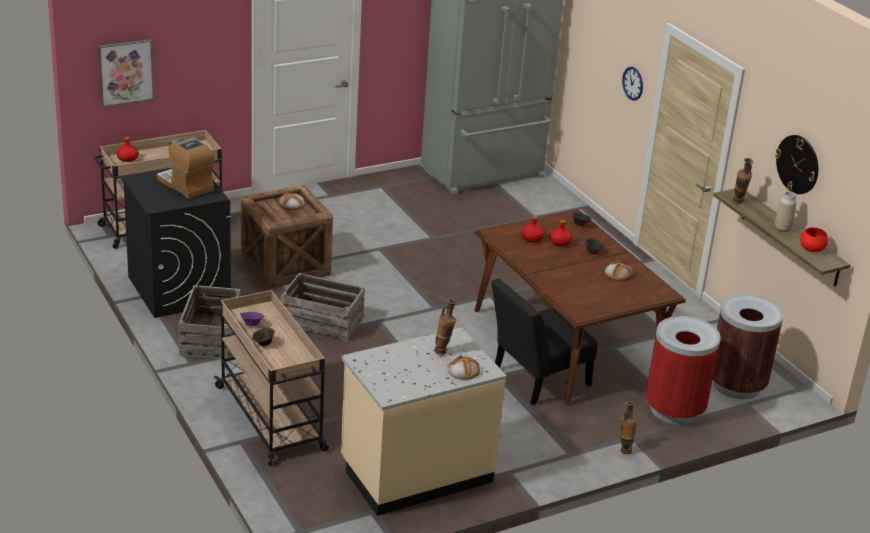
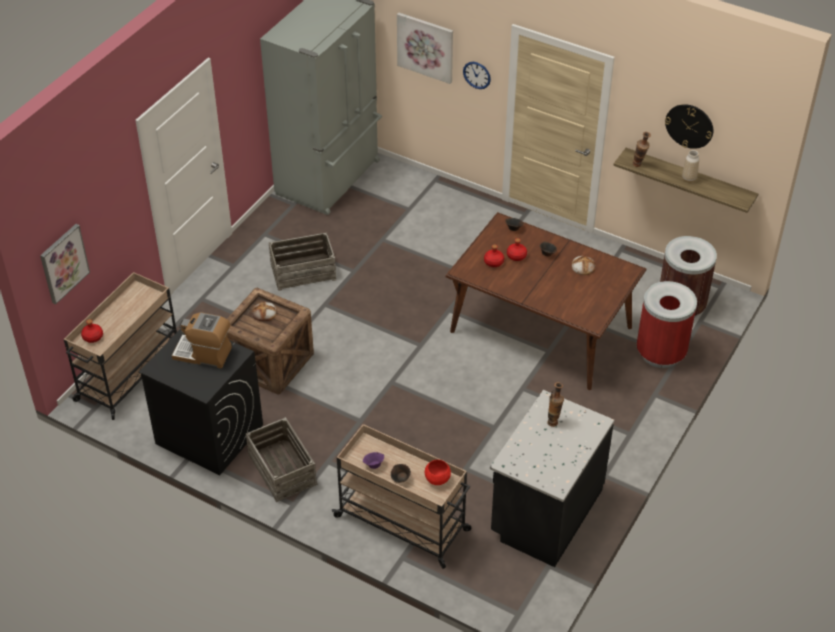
camera: 30 degrees left, 15 degrees up
(322, 321) = (351, 405): crate -> crate (303, 271)
(415, 472) = (545, 512): beige counter -> black counter
(462, 370) = (582, 432): bread -> none
(536, 379) = (549, 376): black chair -> none
(599, 46) = (425, 47): none -> picture
(624, 449) = (659, 409): vase -> none
(811, 249) = (723, 191): red bowl -> red bowl (437, 479)

